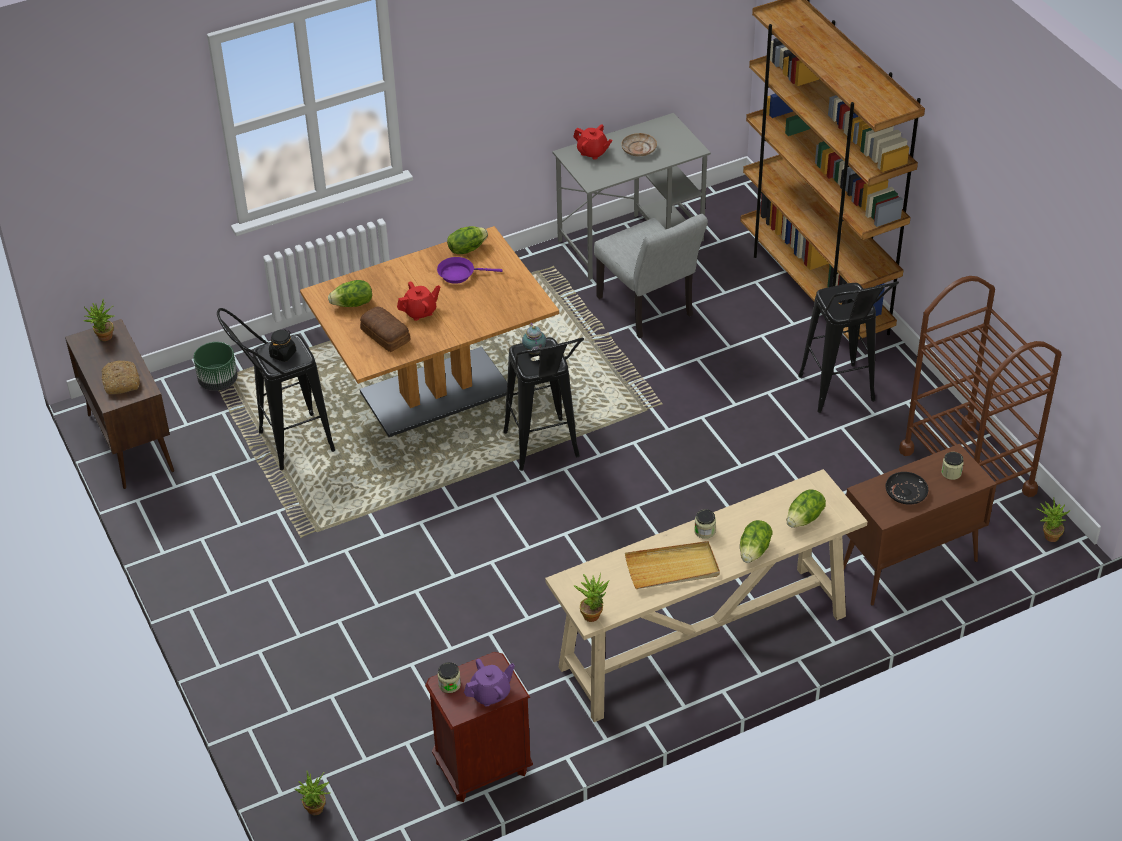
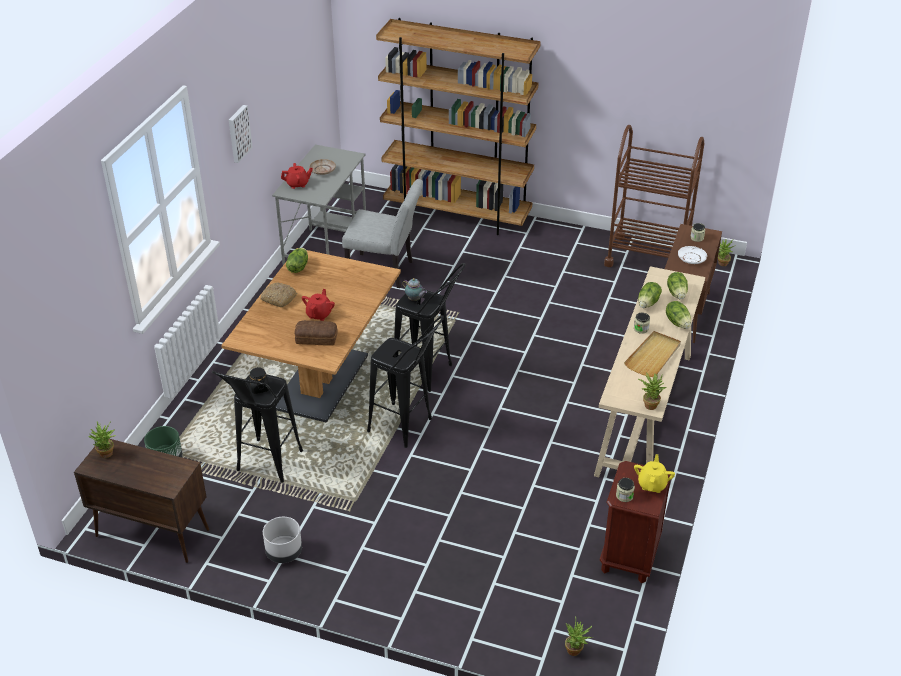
camera: 45 degrees left, 5 degrees down
(120, 382) = (159, 473): bread -> bread (278, 299)
(204, 536) = (284, 552): none -> grey planter
(353, 304) = (269, 333): lettuce -> lettuce (648, 303)
(459, 274) = (313, 282): purple frying pan -> none
(490, 694) = (652, 484): purple teapot -> yellow teapot
(491, 61) = (238, 133): none -> picture
(841, 396) = (542, 258): black stool -> black stool (408, 429)
(906, 492) = (691, 258): black plate -> white plate

